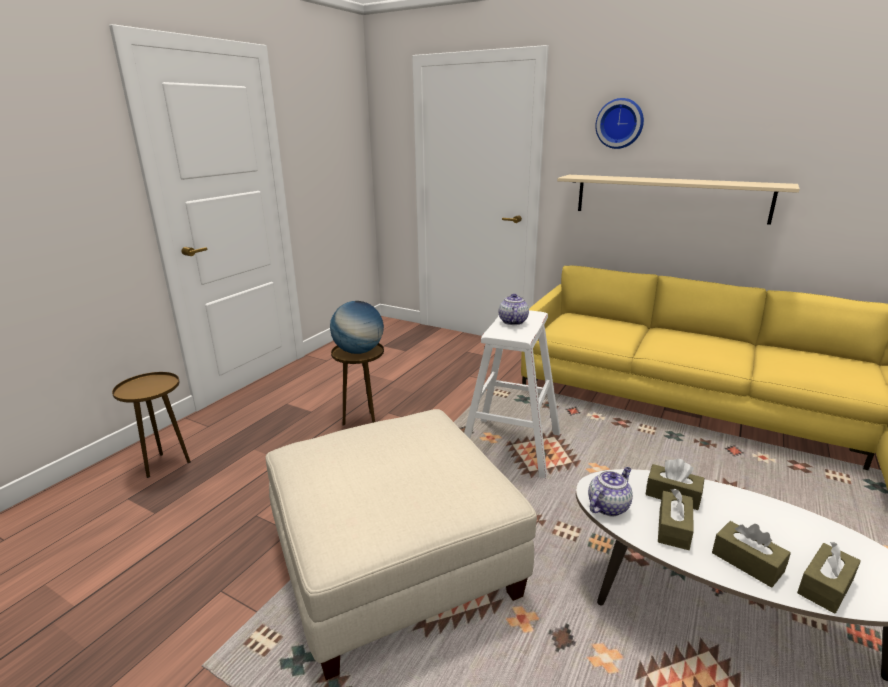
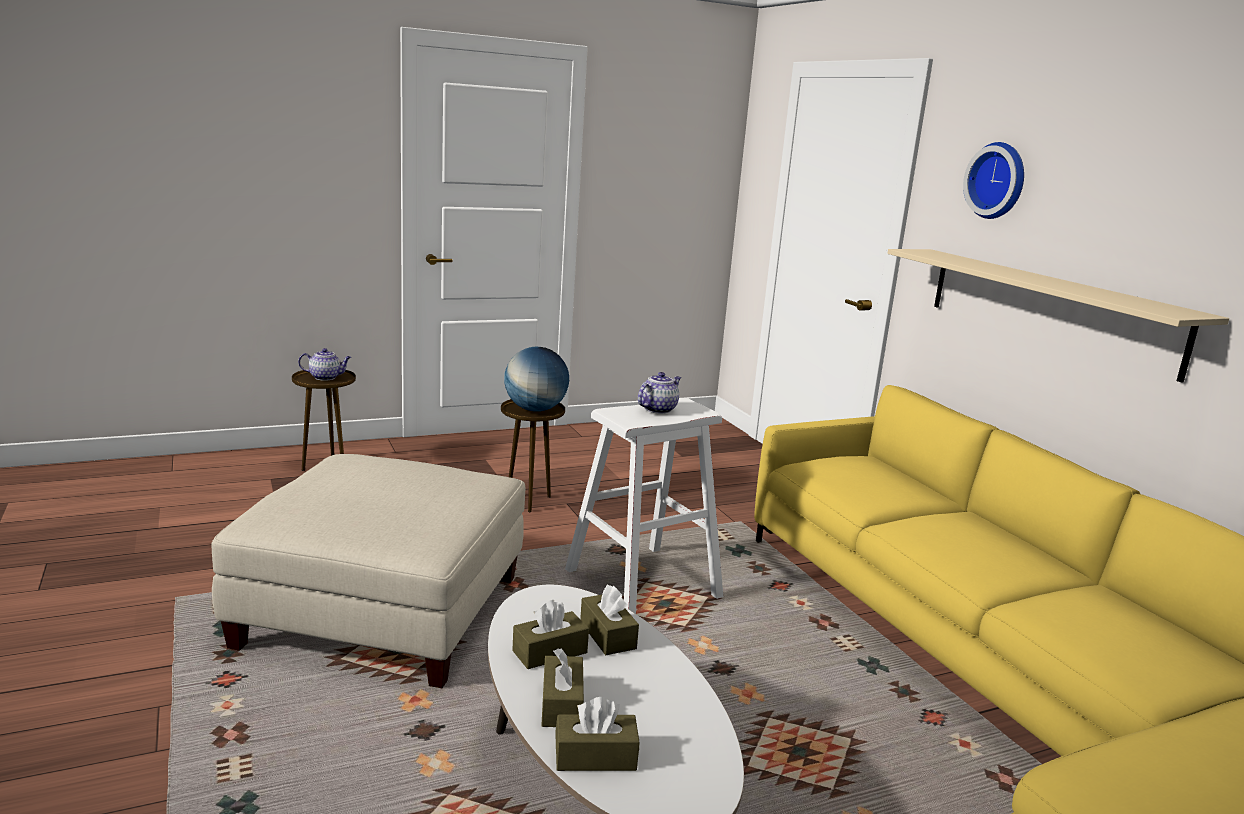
camera: 35 degrees right, 5 degrees down
(608, 506) = (526, 610): teapot -> teapot (326, 377)

